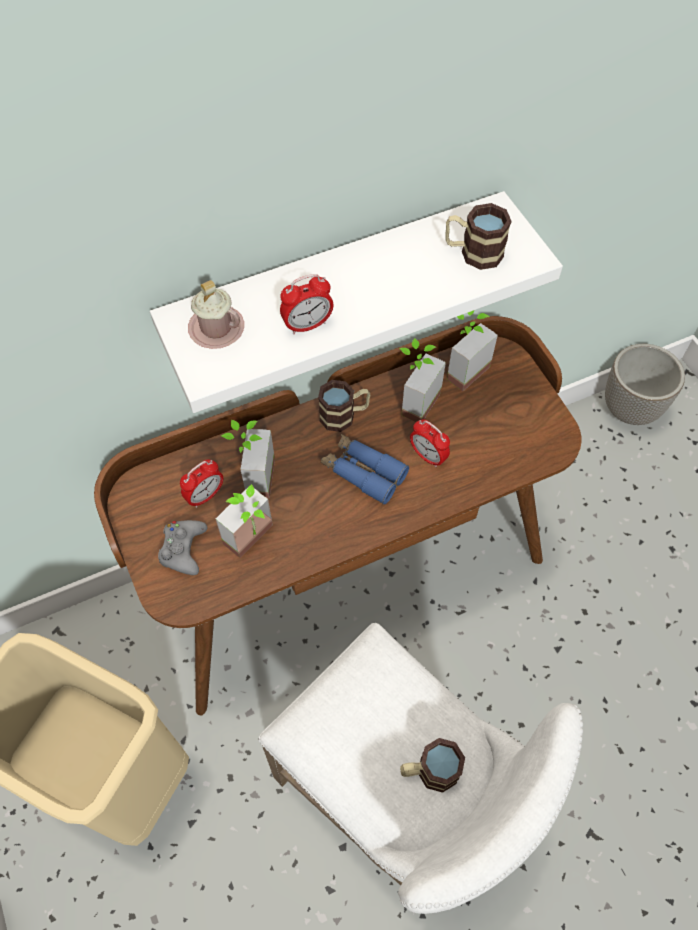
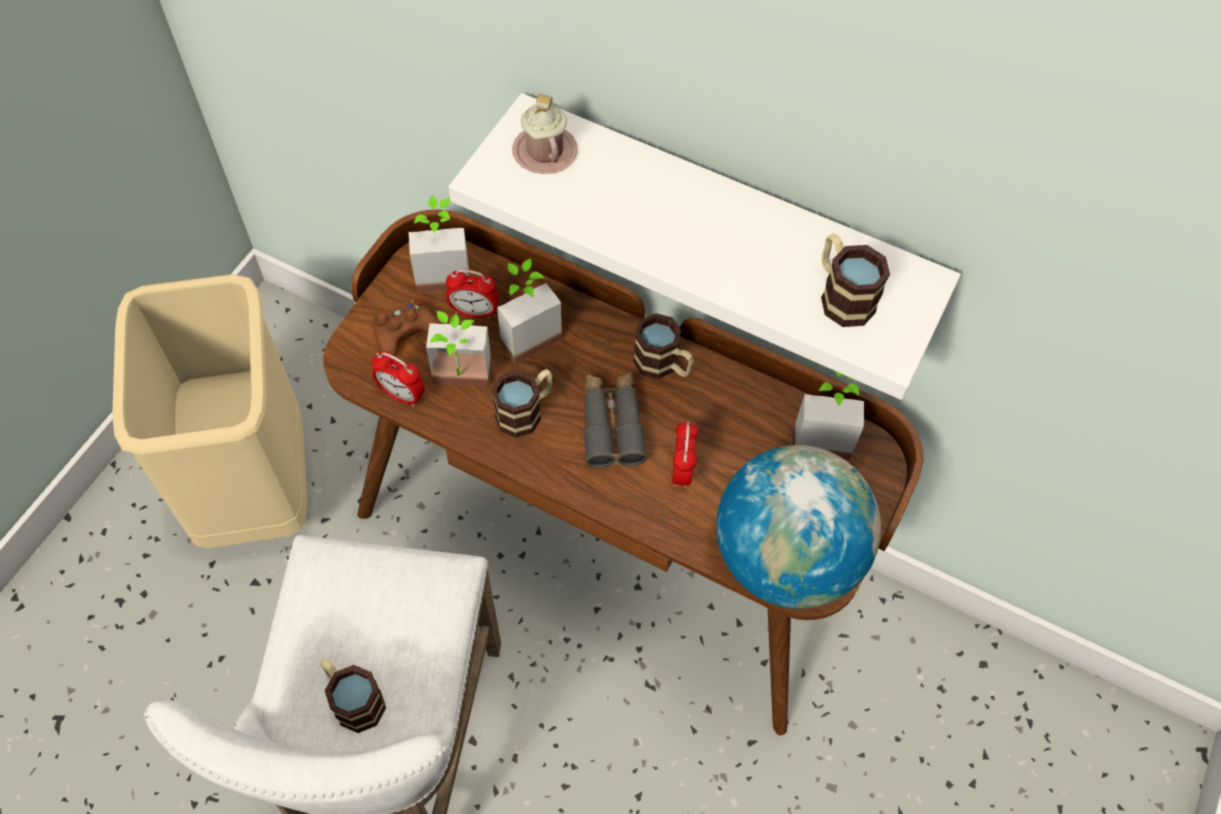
camera: 50 degrees right, 0 degrees up
(183, 549) = (405, 333): grey game controller -> brown game controller
(307, 325) = (613, 216): alarm clock -> alarm clock (402, 395)
(311, 515) = (526, 411): none -> mug
(363, 472) = (612, 424): blue binoculars -> grey binoculars
(413, 400) = (737, 414): potted plant -> potted plant (442, 271)
(529, 442) = (785, 557): none -> globe
(630, 410) = (1077, 713): planter -> none

